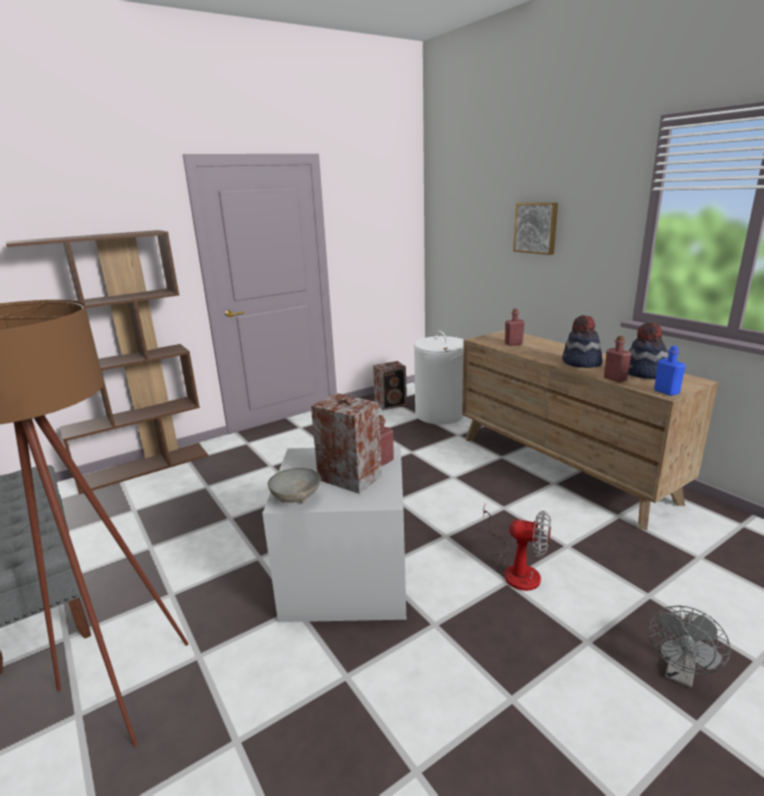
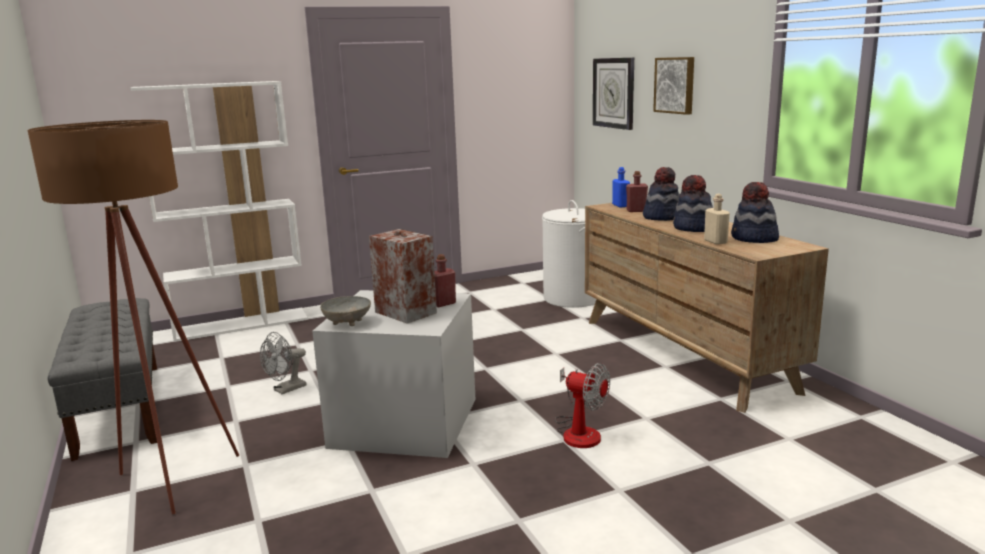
camera: 10 degrees right, 5 degrees down
(144, 467) = (241, 324): brown bookcase -> white bookcase
(391, 404) = (522, 286): speaker -> none
(468, 233) = (614, 93): none -> wall clock
(542, 350) = (662, 217): none -> hat
(615, 379) = (715, 242): red bottle -> beige bottle
(666, 392) = (759, 253): blue bottle -> blue bottle (620, 205)
(680, 675) = (699, 521): grey fan -> grey fan (286, 390)

